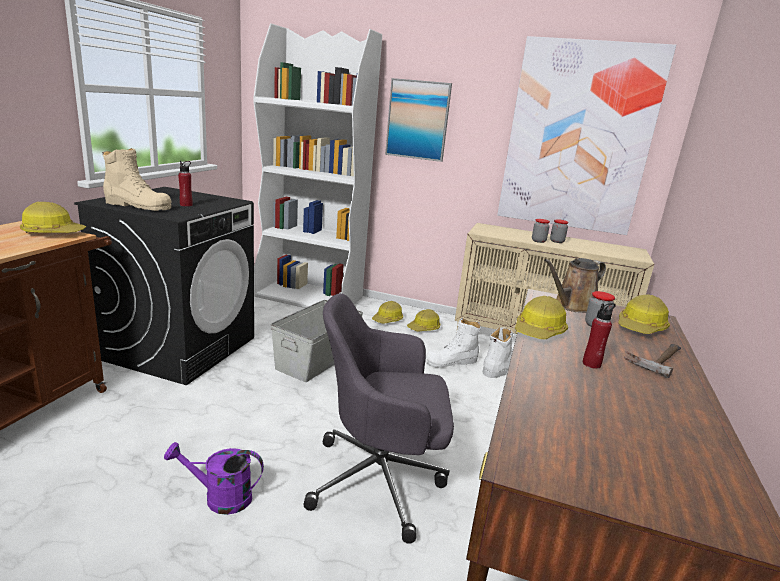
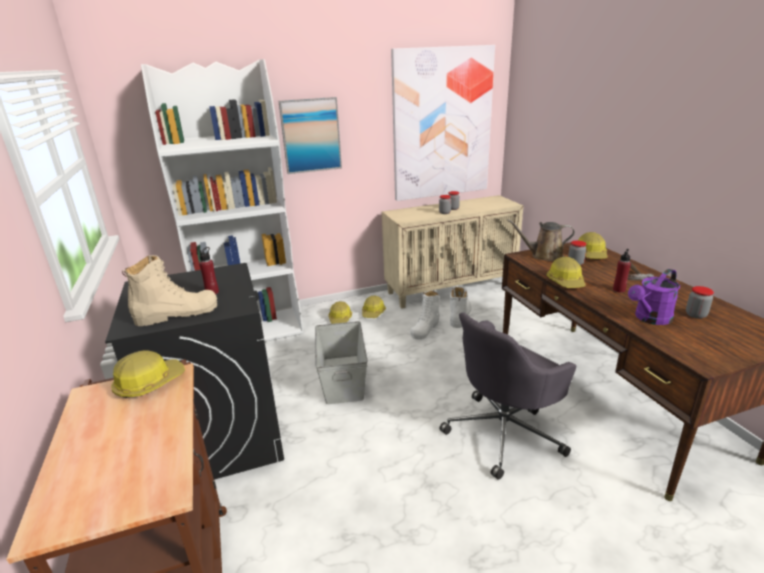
camera: 35 degrees left, 5 degrees up
(220, 498) = (443, 514): purple watering can -> purple watering can (649, 319)
(572, 306) = (544, 256): brown watering can -> brown watering can turned 75 degrees clockwise
(643, 430) = (695, 315): none -> jar

